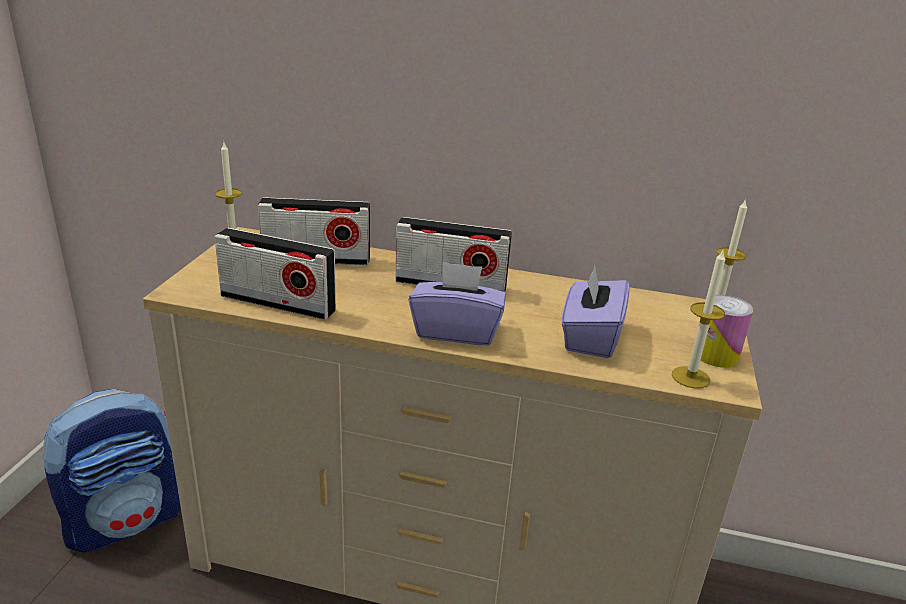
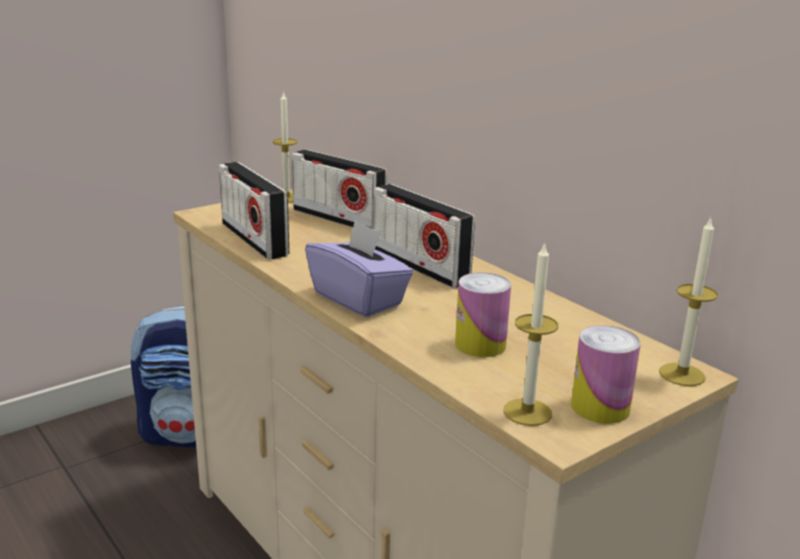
camera: 40 degrees right, 5 degrees down
(590, 337) = (480, 344): purple tissue box -> can

